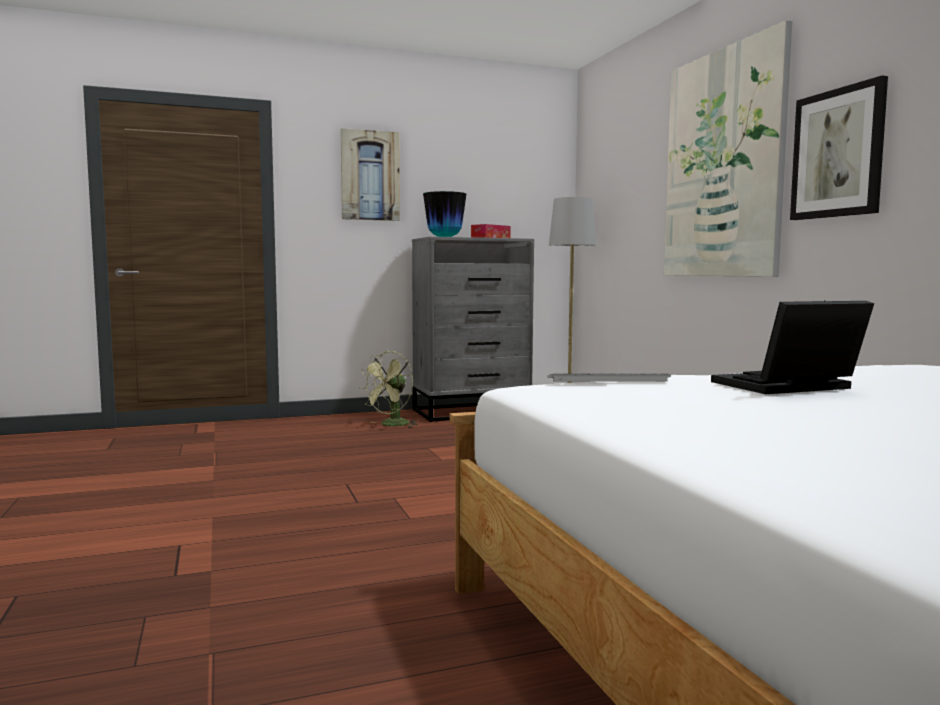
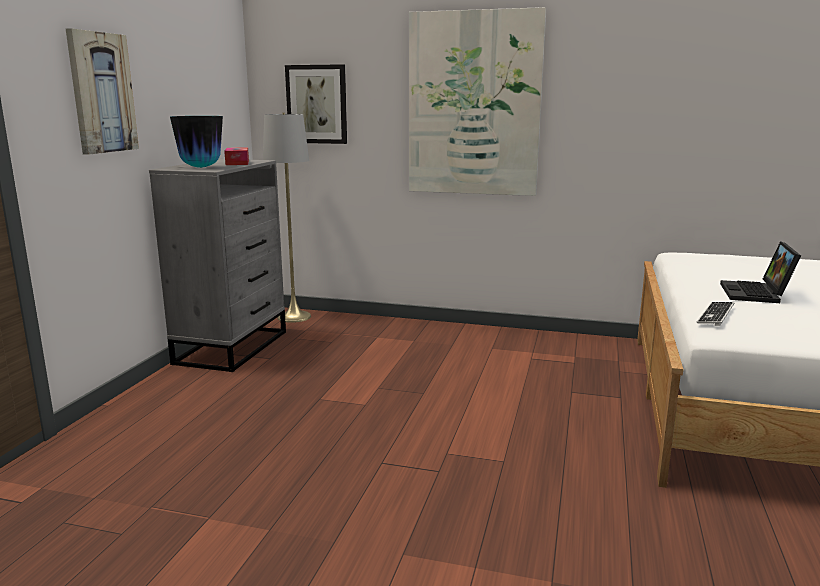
camera: 55 degrees left, 10 degrees up
(391, 425) = (213, 390): green fan -> none
(838, 153) = (588, 114): picture -> picture (317, 104)

